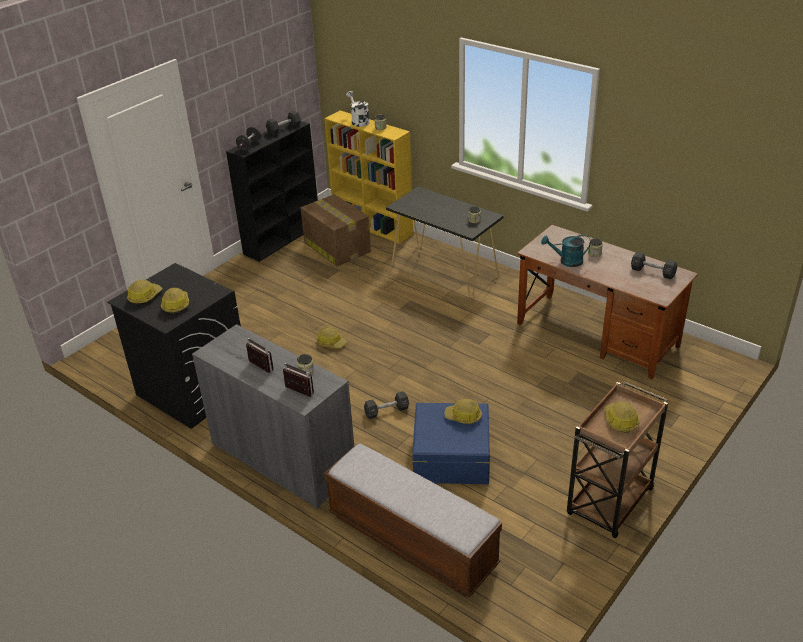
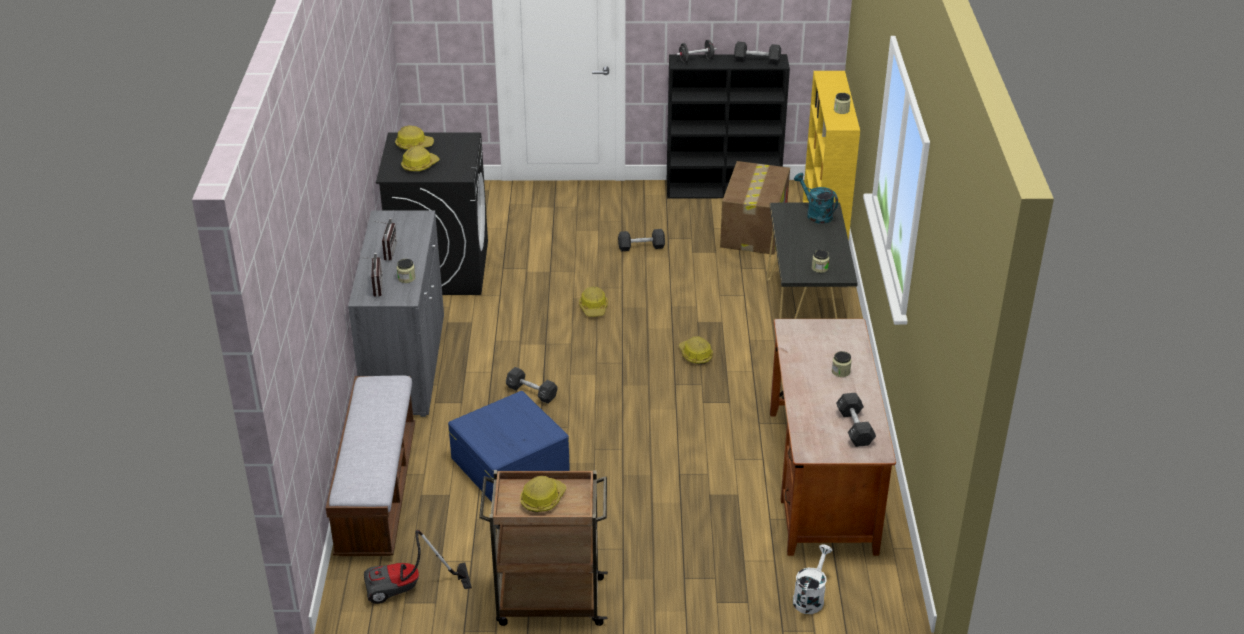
camera: 50 degrees right, 0 degrees up
(294, 294) = (641, 247): none -> black dumbbell
(358, 121) = (836, 92): white watering can -> white watering can (810, 597)
(463, 416) = (530, 428): hard hat -> hard hat (695, 355)
(538, 572) = (408, 590): none -> vacuum cleaner
(566, 261) = (798, 358): turquoise watering can -> turquoise watering can (815, 214)

